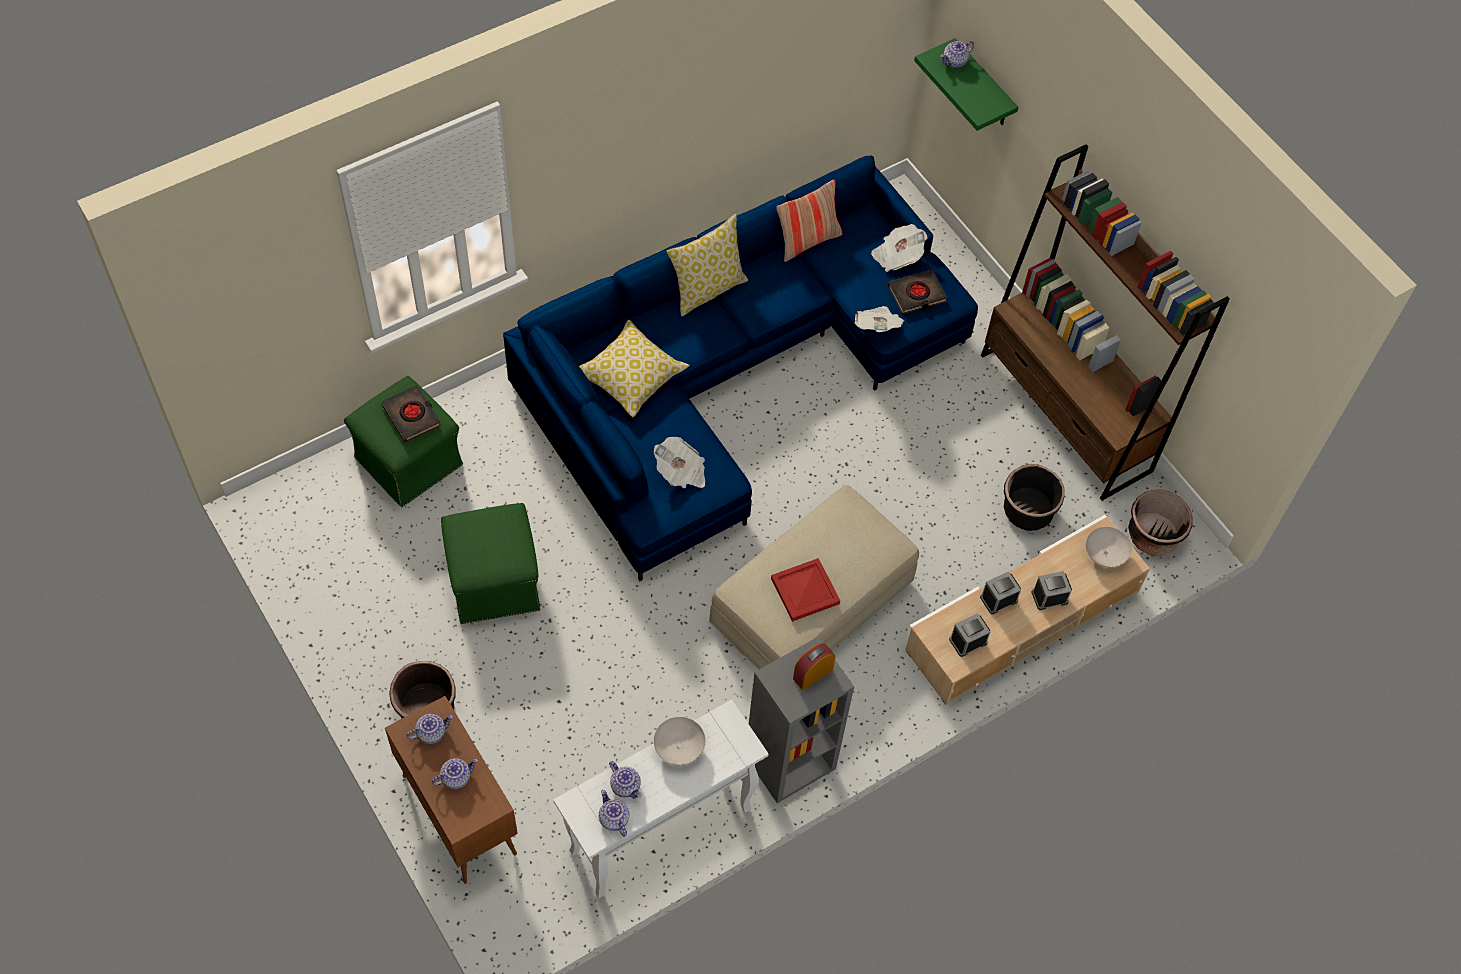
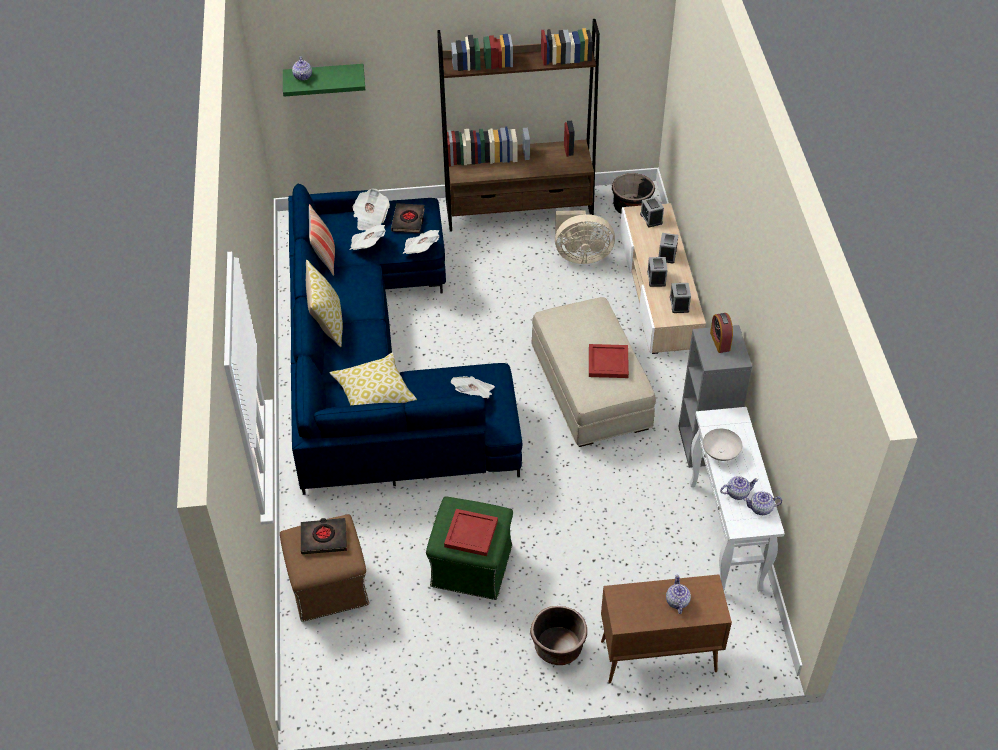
camera: 60 degrees left, 10 degrees down
(409, 462) = (329, 585): green ottoman -> brown ottoman
(431, 733) = (631, 605): teapot -> none
(480, 546) = (470, 533): none -> red tray
(852, 272) = (367, 245): none -> newspaper
(1027, 511) = (581, 255): black planter -> beige fan
(1104, 555) = (651, 218): white bowl -> alarm clock

